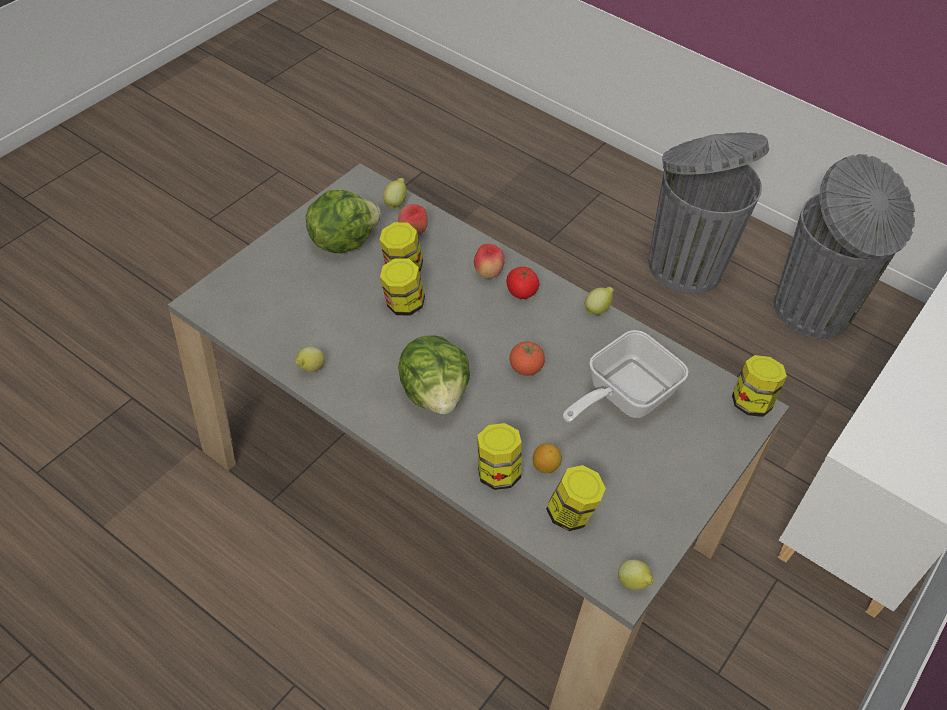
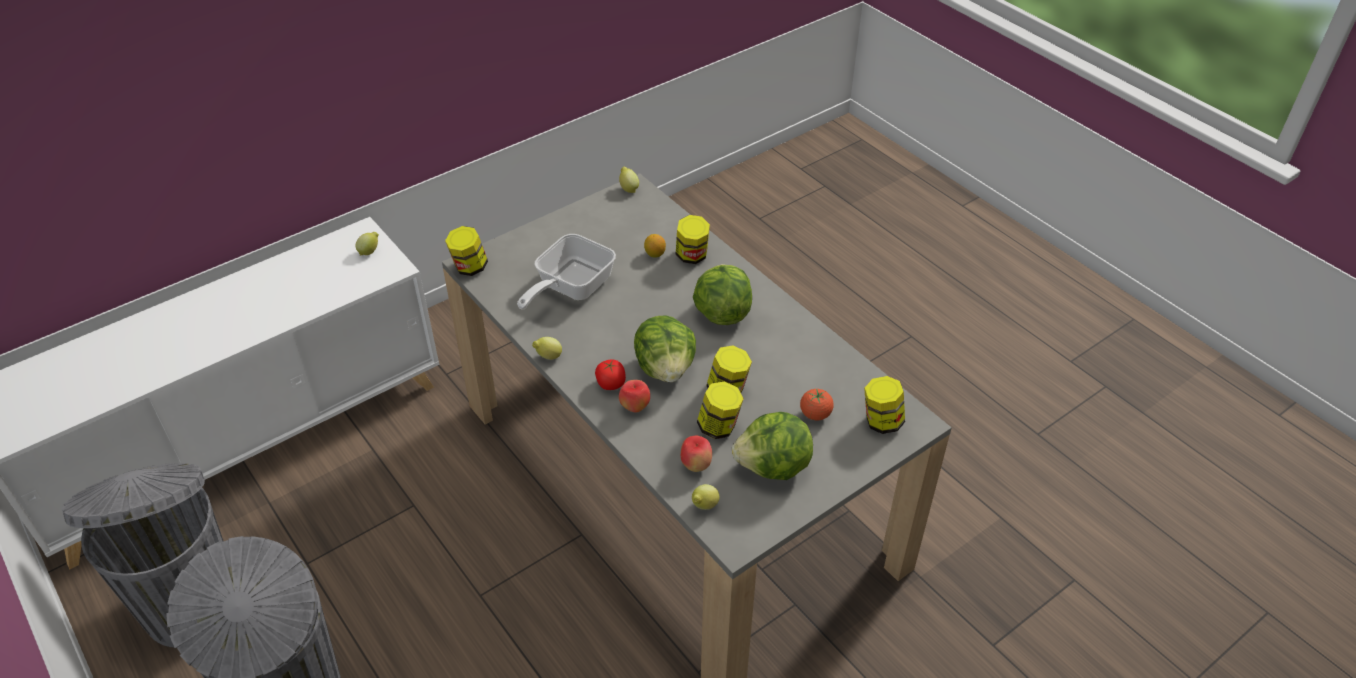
camera: 160 degrees left, 5 degrees down
(309, 369) = (822, 348): lemon -> lemon (370, 251)
(473, 317) = (665, 368): none -> lettuce
(525, 368) = (638, 319): tomato -> tomato (815, 414)
(571, 514) = (650, 226): jar -> jar (881, 421)
(622, 396) = (569, 288): frying pan -> frying pan turned 150 degrees clockwise

